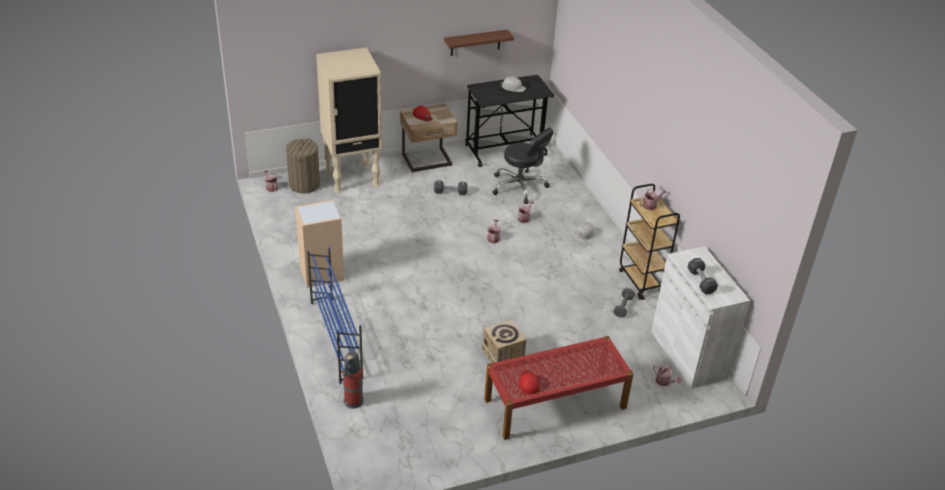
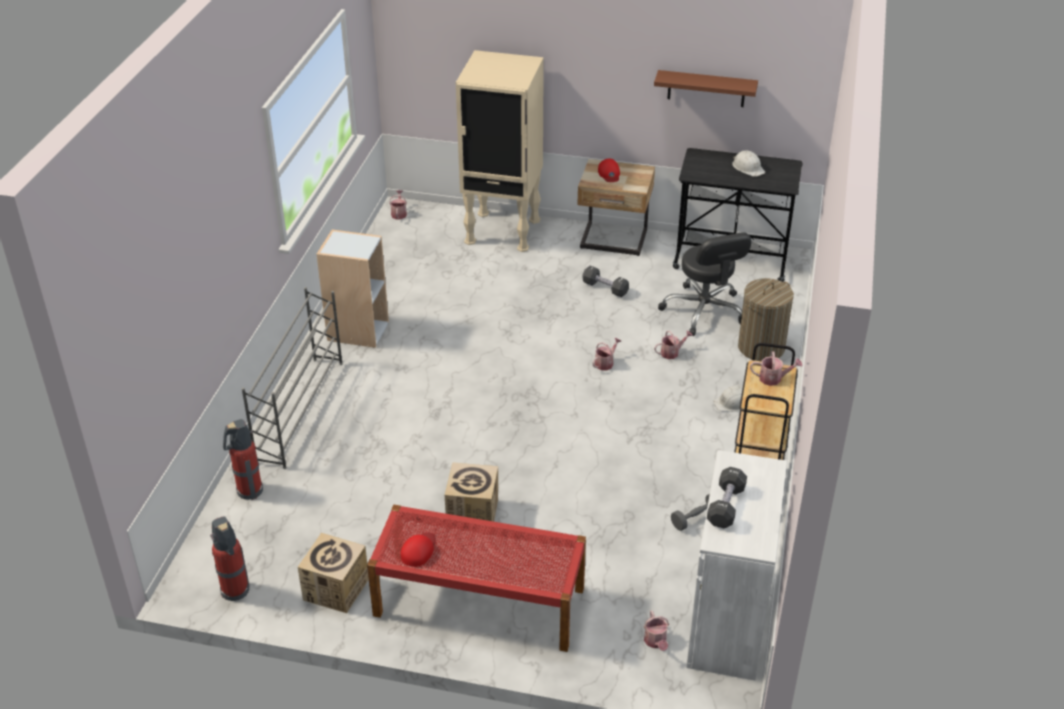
camera: 35 degrees right, 0 degrees up
(304, 184) = (439, 222): laundry basket -> laundry basket (761, 347)
(336, 338) = (301, 411): blue shoe rack -> grey shoe rack
(408, 465) = (235, 591): none -> fire extinguisher
(467, 435) = (336, 589): none -> cardboard box

